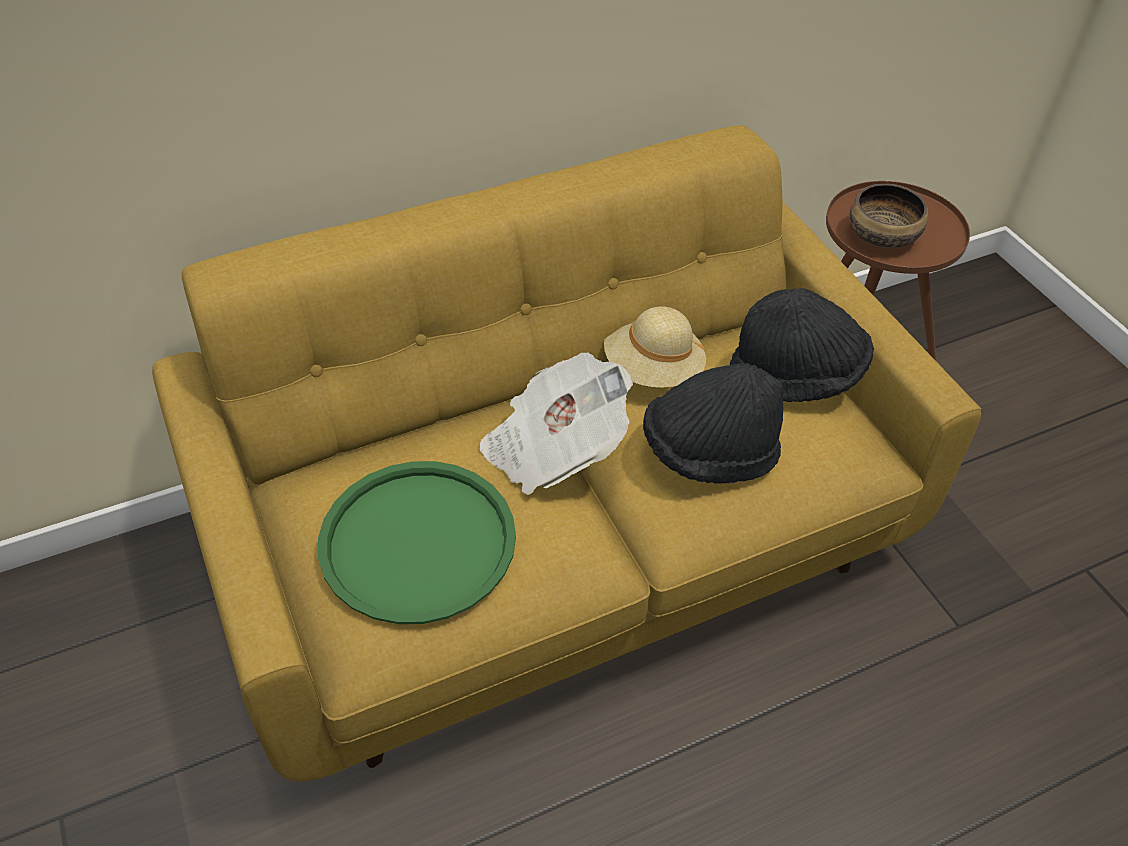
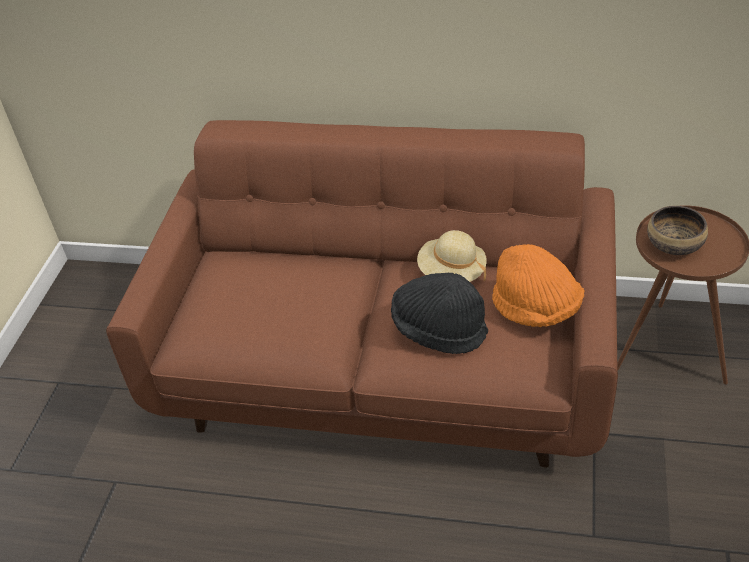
camera: 40 degrees right, 5 degrees down
(417, 542) = (247, 308): green tray -> none
(554, 448) = (356, 291): newspaper -> none
(561, 540) = (385, 367): yellow sofa -> brown sofa
(796, 375) = (536, 309): black hat -> orange hat

